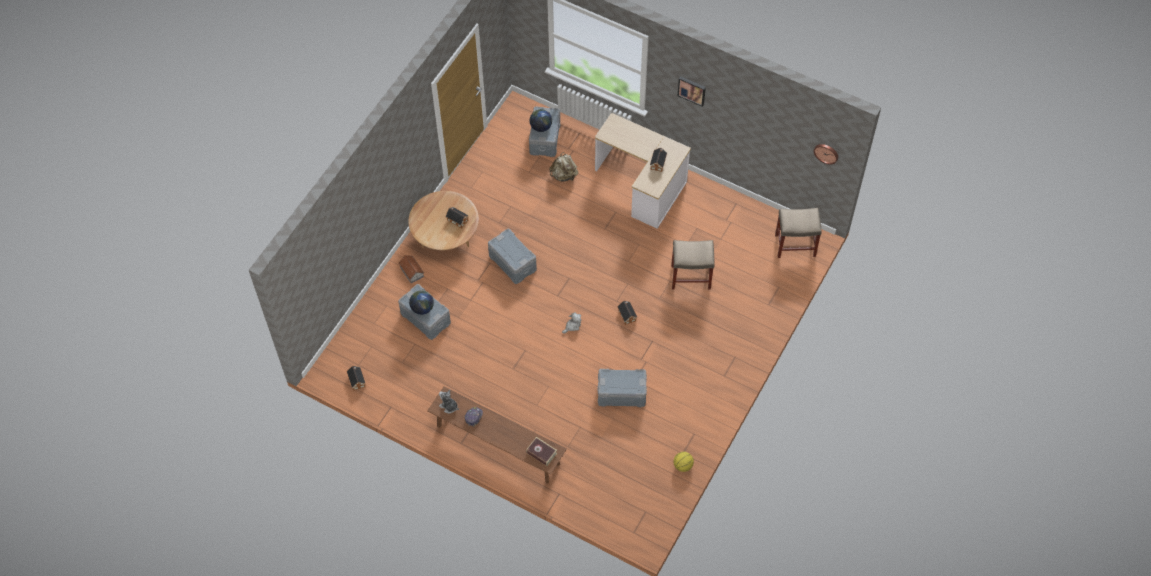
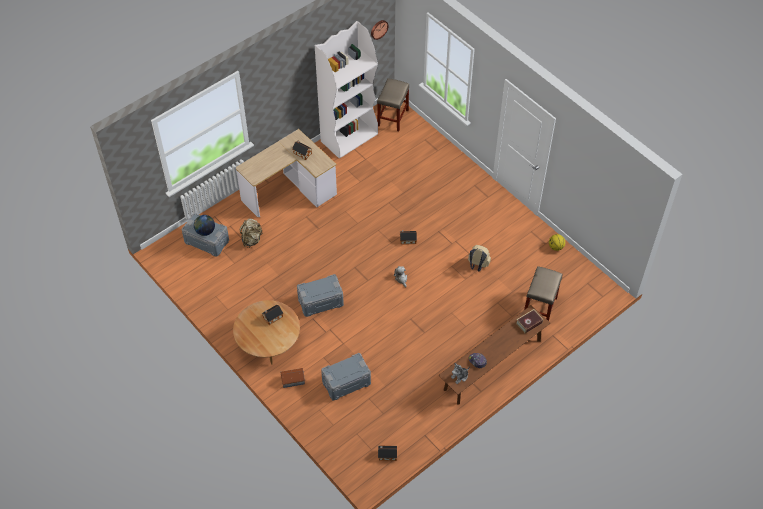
camera: 70 degrees left, 5 degrees down
(422, 308) = (348, 372): globe -> none
(621, 393) = (477, 265): grey storage box -> beige backpack
(691, 277) = (391, 188): beige stool -> beige stool (539, 307)
(692, 90) = (280, 82): picture -> none
(744, 213) = (349, 137): none -> white bookcase

